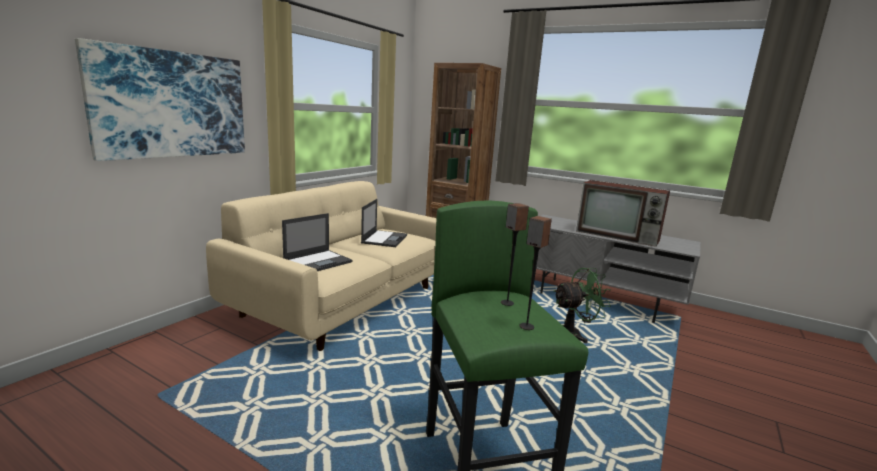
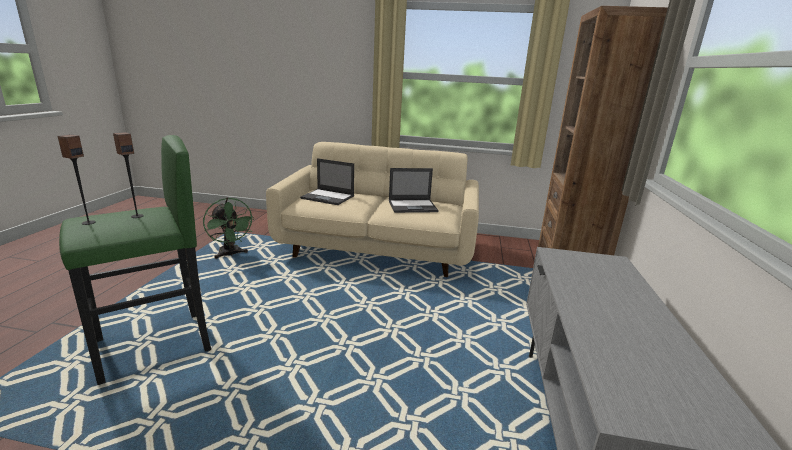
camera: 70 degrees right, 5 degrees up
(172, 104) = (312, 73): picture -> none
(573, 334) = (418, 393): green fan -> green fan (230, 254)
(619, 236) = (602, 322): television -> none

